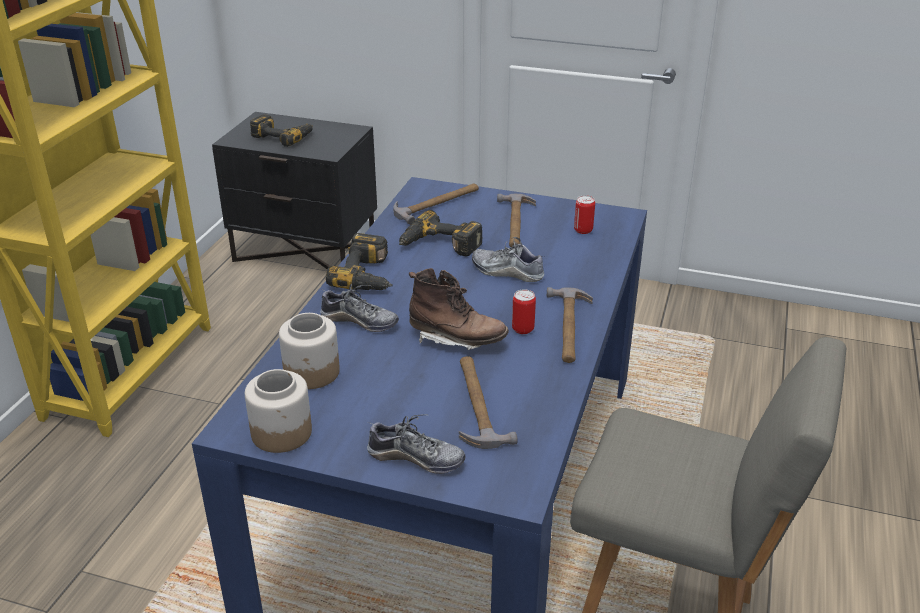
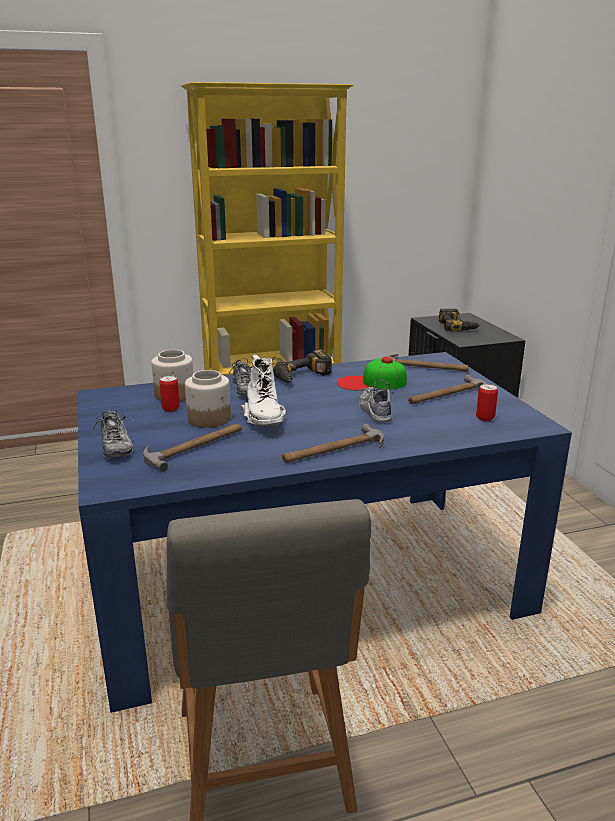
camera: 55 degrees right, 10 degrees down
(282, 432) = (107, 406): jar -> jar (210, 419)
(438, 245) = (371, 383): power drill -> cap
(457, 339) = (264, 420): brown boot -> white boot
(523, 329) = (307, 436): can -> can (171, 409)

